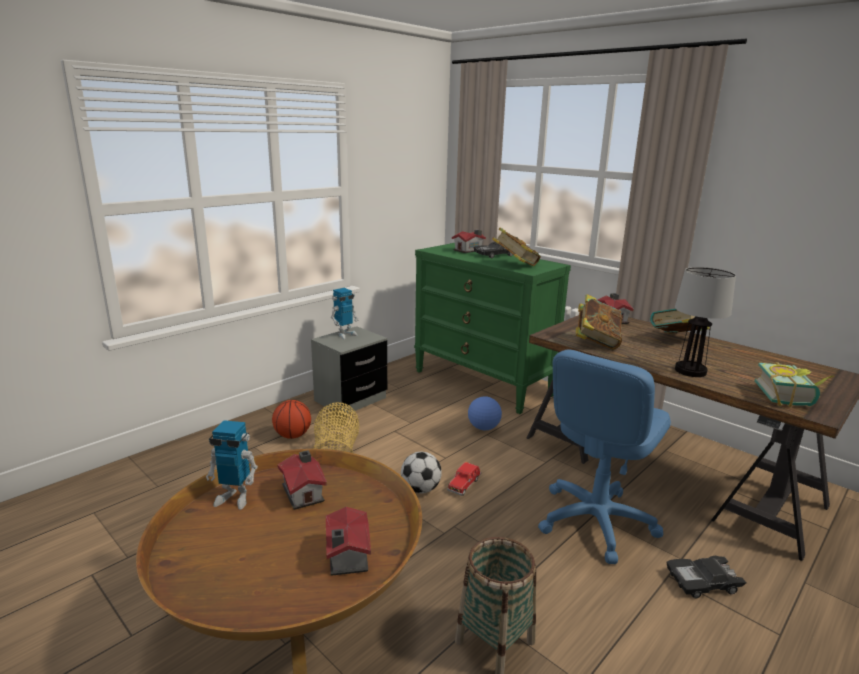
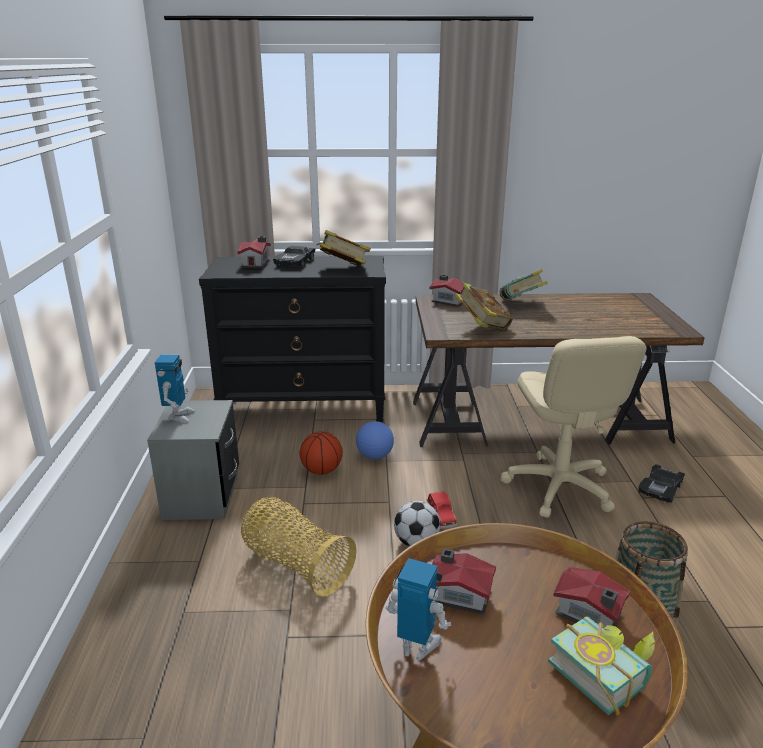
camera: 45 degrees left, 5 degrees up
(234, 498) = (417, 646): toy robot -> toy robot turned 120 degrees counterclockwise
(292, 436) = (207, 572): basketball -> basketball (321, 471)
(483, 383) = (305, 412): green dresser -> black dresser
(595, 521) = (558, 487): blue office chair -> beige office chair
(690, 371) = (577, 327): table lamp -> none
(789, 397) = (651, 325): book -> book (602, 672)

